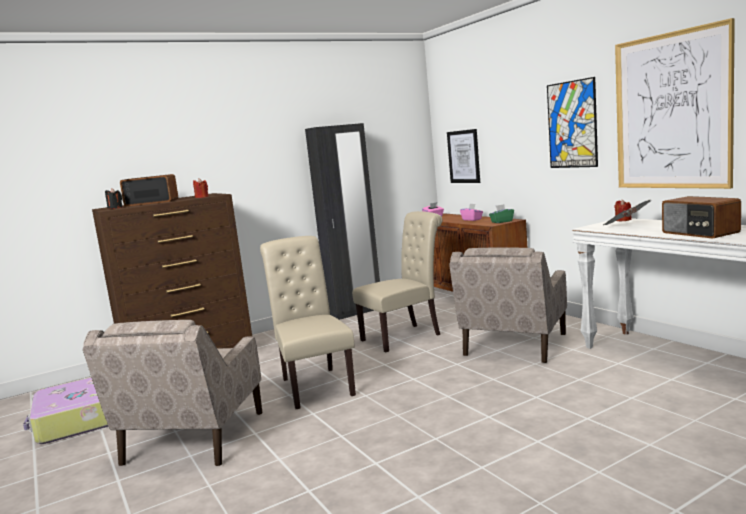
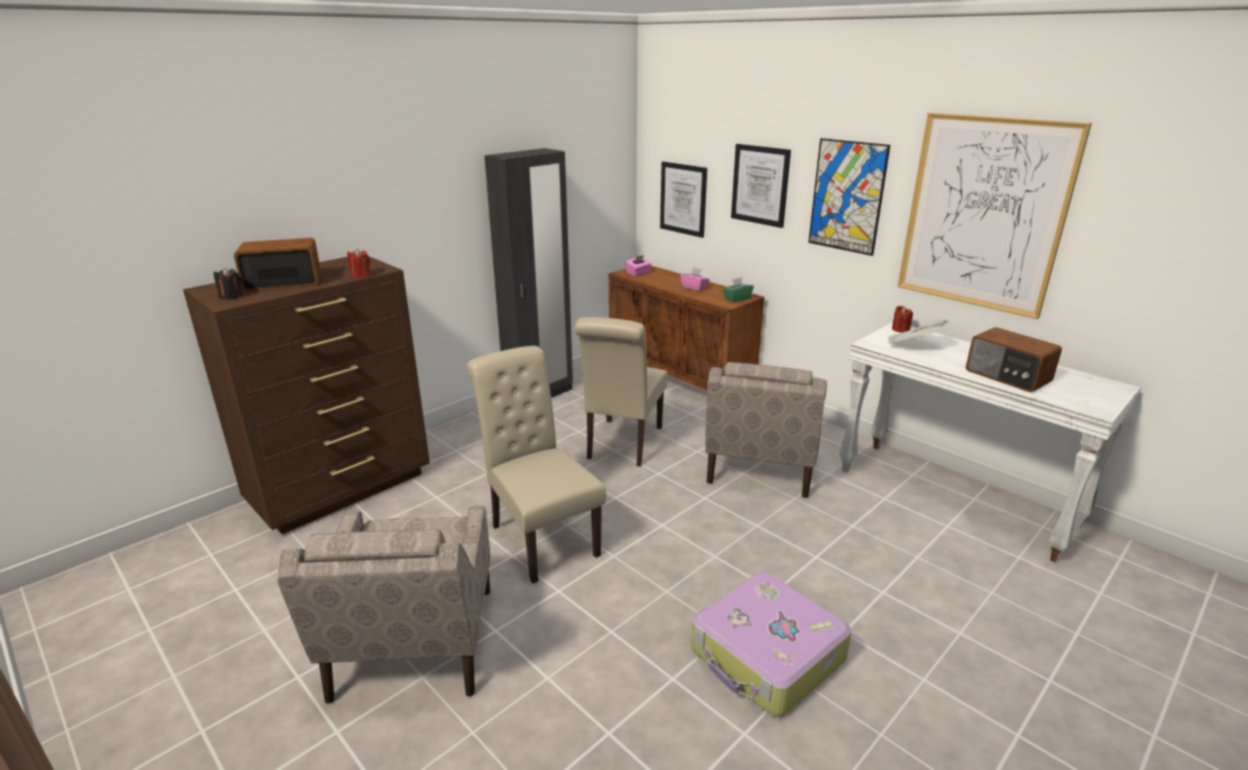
camera: 15 degrees left, 15 degrees up
(79, 421) = (220, 614): suitcase -> suitcase (767, 656)
(405, 336) = (622, 445): beige chair -> beige chair turned 150 degrees clockwise
(512, 132) = (760, 185): none -> picture

